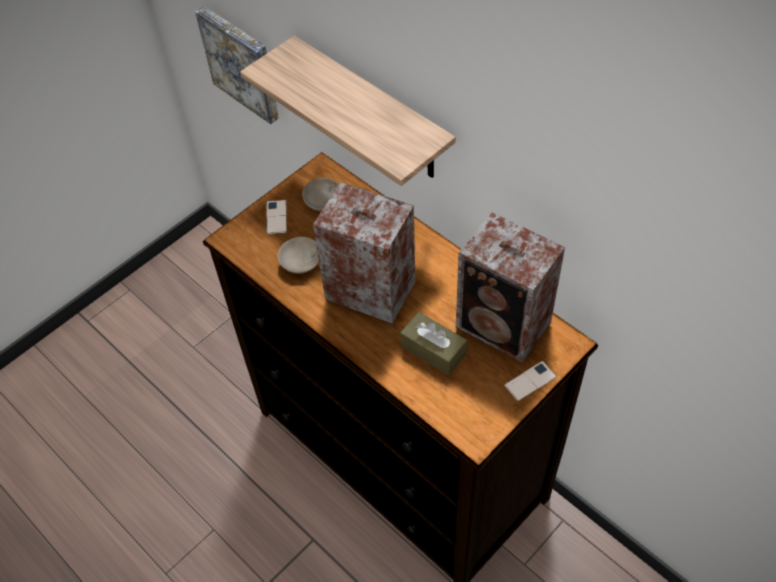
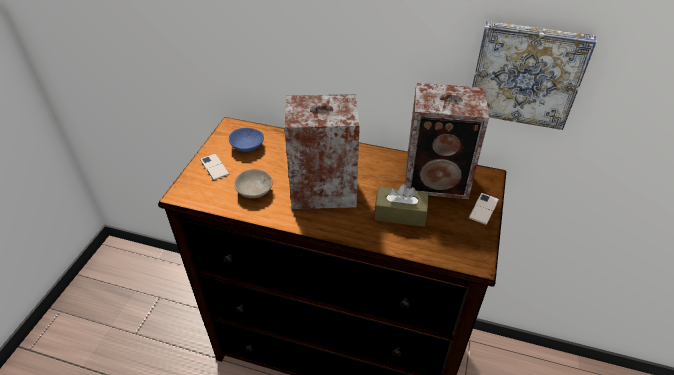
camera: 30 degrees left, 10 degrees down
(242, 63) = (132, 70): picture -> picture (526, 74)
(322, 202) = (246, 146): beige bowl -> blue bowl
(372, 111) = (273, 55): shelf -> none

